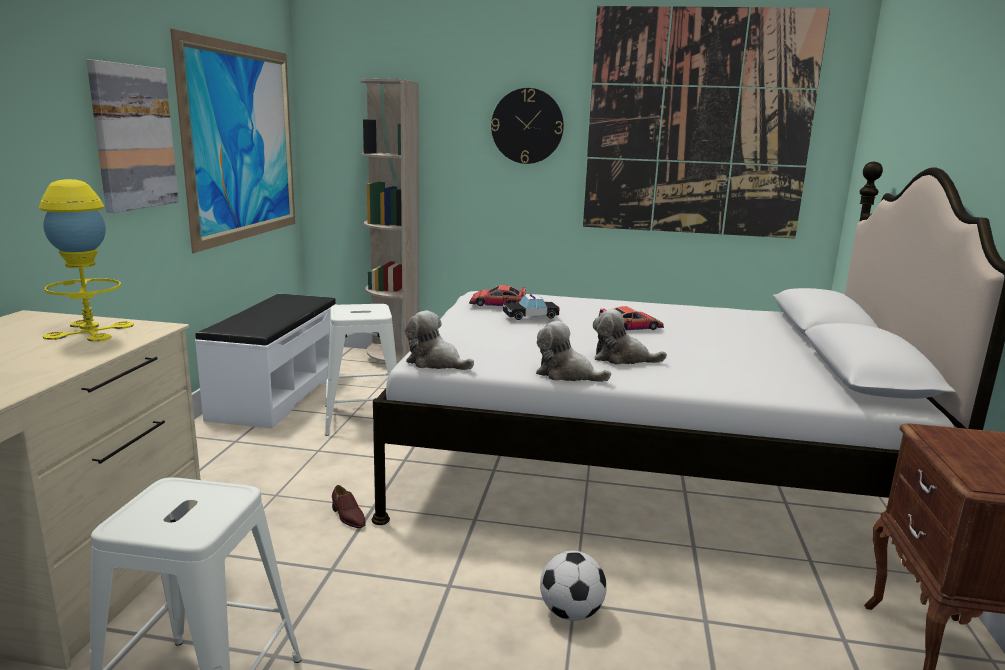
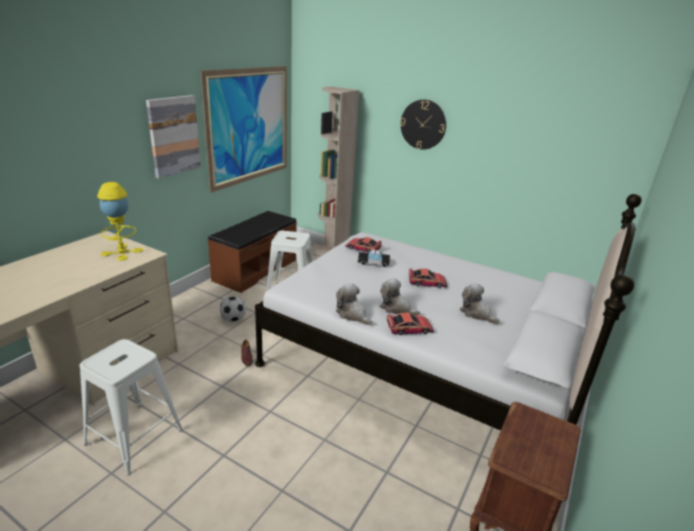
camera: 20 degrees right, 10 degrees up
(276, 394) = (255, 270): white bench -> brown bench
(436, 363) = (290, 291): plush toy -> plush toy (476, 313)
(571, 612) = (319, 445): football -> football (233, 319)
(667, 376) = (409, 328): none -> toy car
(698, 124) = (537, 137): picture -> none

